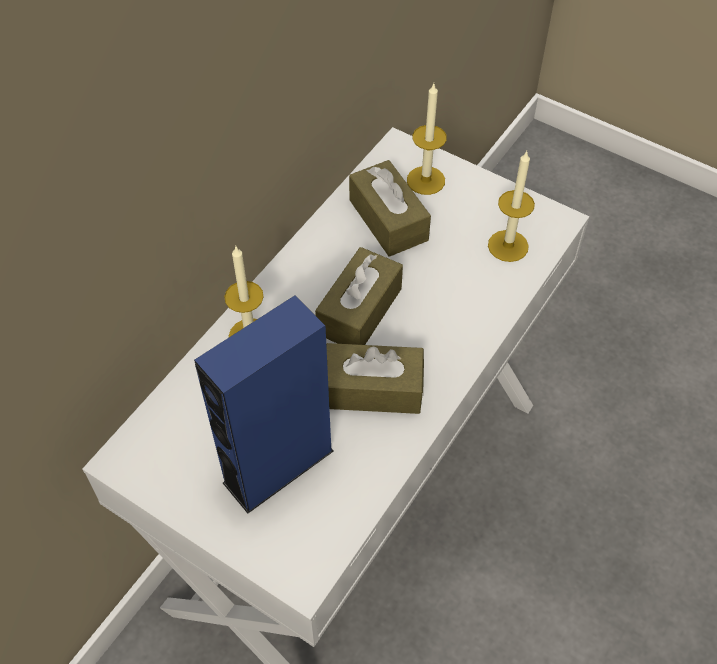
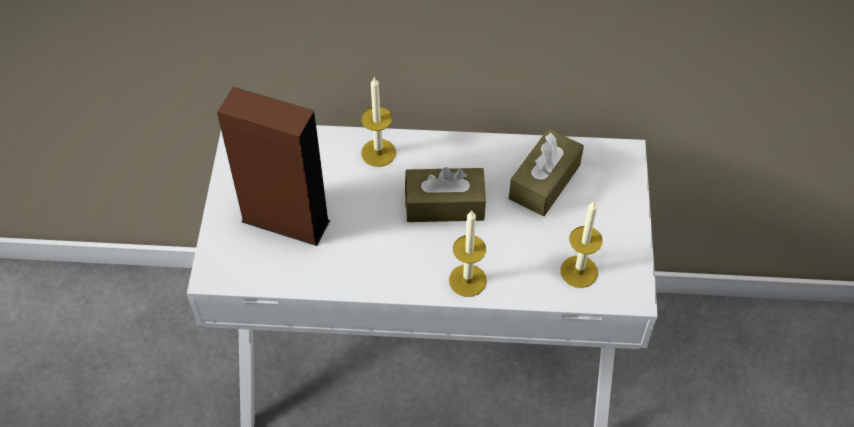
camera: 60 degrees right, 0 degrees up
(278, 466) = (285, 221): blue speaker -> brown speaker
(372, 389) = (381, 245): brown tissue box -> none
(425, 180) = (604, 187): candle -> candle (467, 280)

